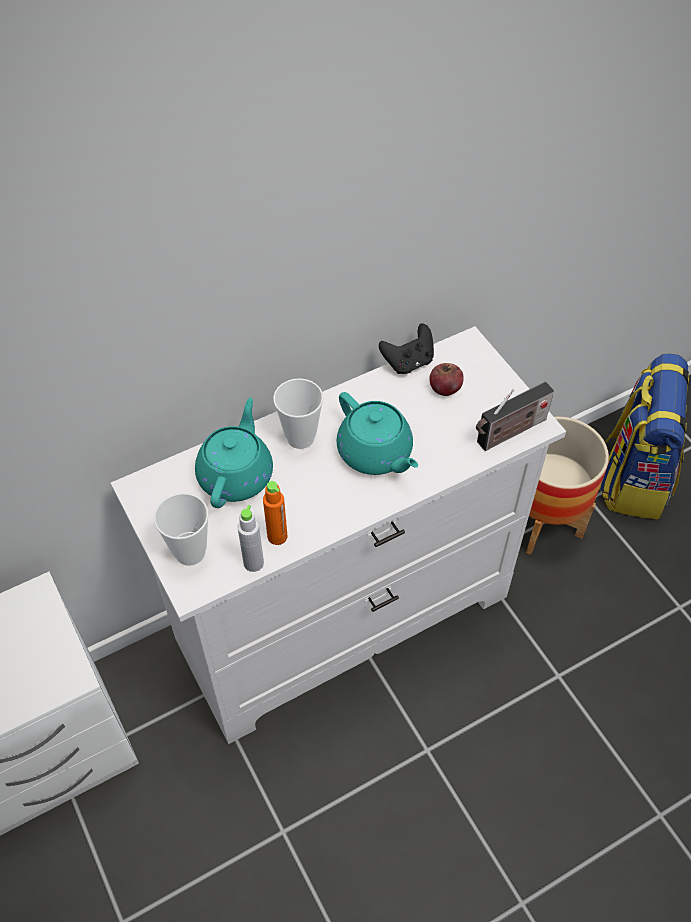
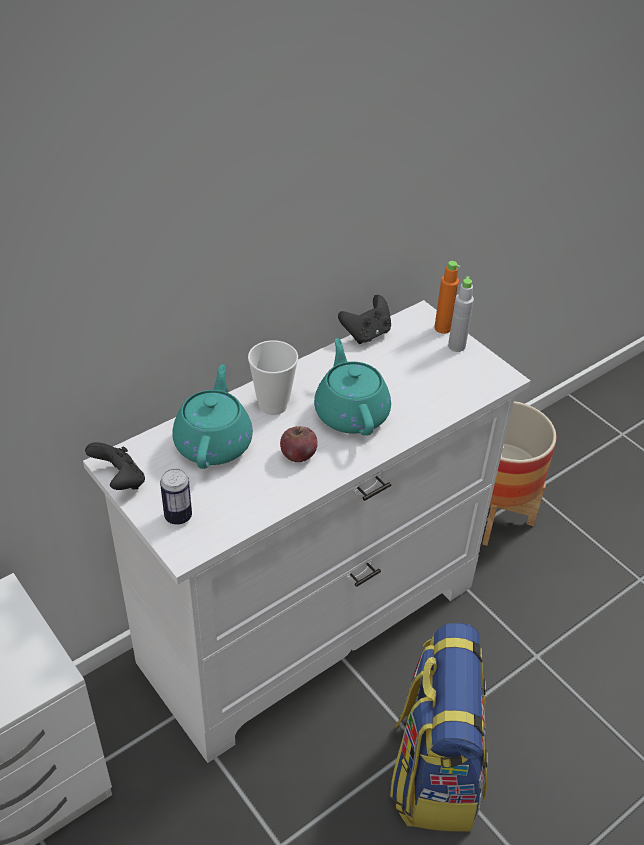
camera: 10 degrees left, 10 degrees down
(141, 508) = (120, 481): none -> black game controller
(190, 552) = (178, 516): cup -> can
(253, 563) = (246, 520): grey bottle -> grey bottle (456, 346)
(277, 536) = (266, 494): orange bottle -> orange bottle (442, 328)
(375, 453) = (351, 413): turquoise teapot -> turquoise teapot turned 150 degrees counterclockwise
(445, 388) = (407, 353): apple -> apple (298, 455)
(509, 433) = (477, 386): radio -> none
(632, 477) = (570, 467): backpack -> backpack (434, 770)

